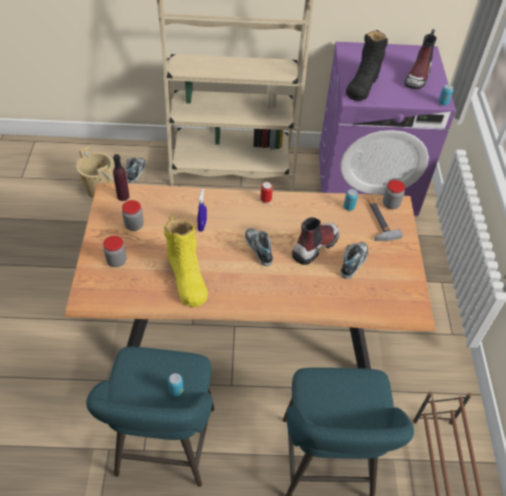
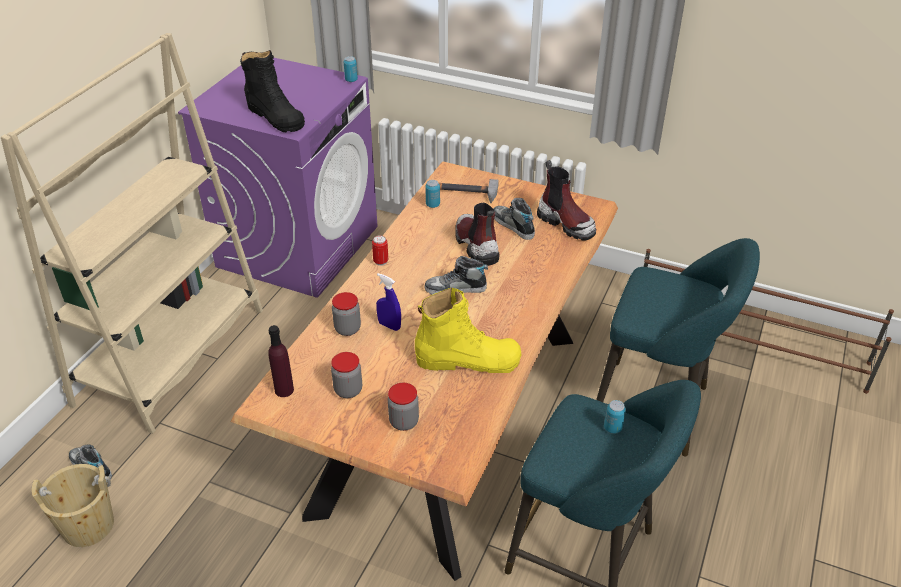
camera: 65 degrees left, 10 degrees down
(390, 204) = (446, 176): jar -> jar (347, 329)
(418, 77) = (296, 80): boot -> boot (566, 224)

